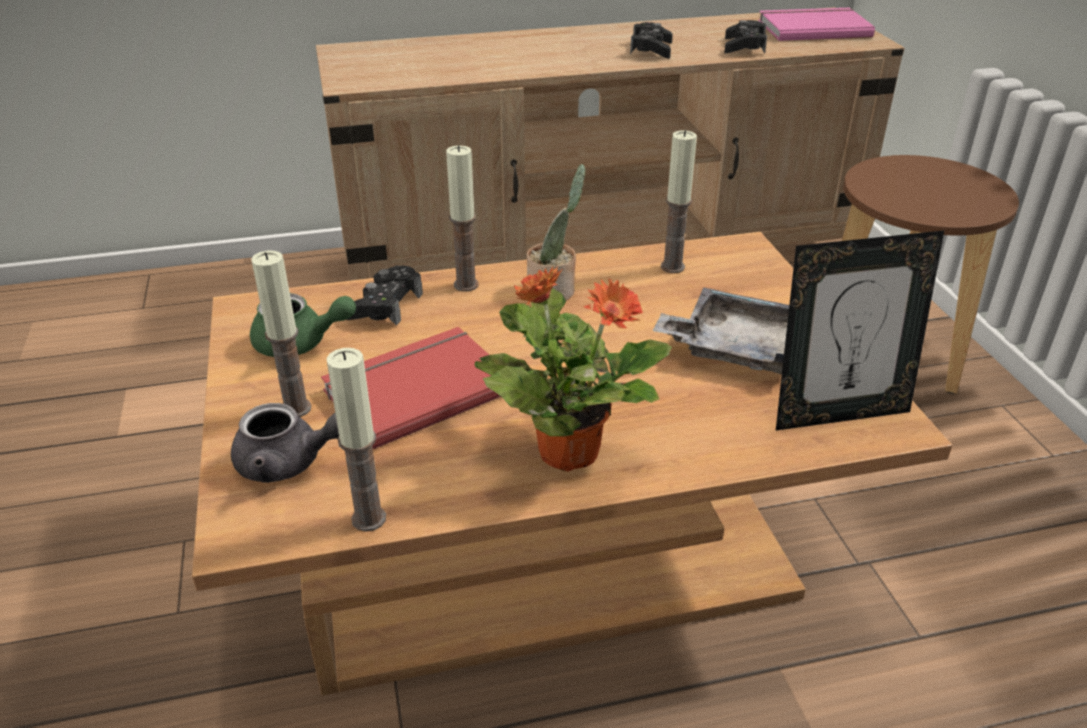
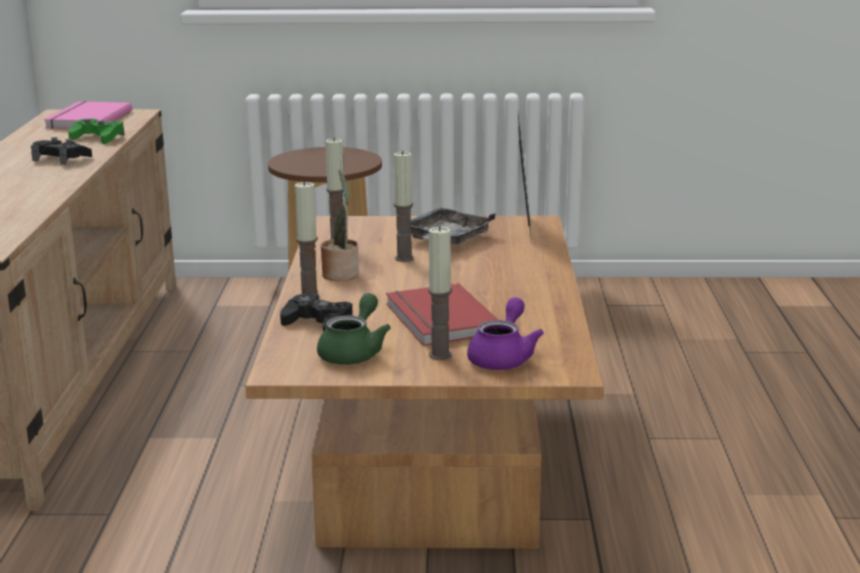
camera: 75 degrees left, 15 degrees down
(290, 463) = (503, 357): grey teapot -> purple teapot
(369, 519) = (568, 338): candle -> candle (404, 258)
(567, 450) = (526, 287): potted plant -> none
(744, 46) = (98, 138): black game controller -> green game controller

